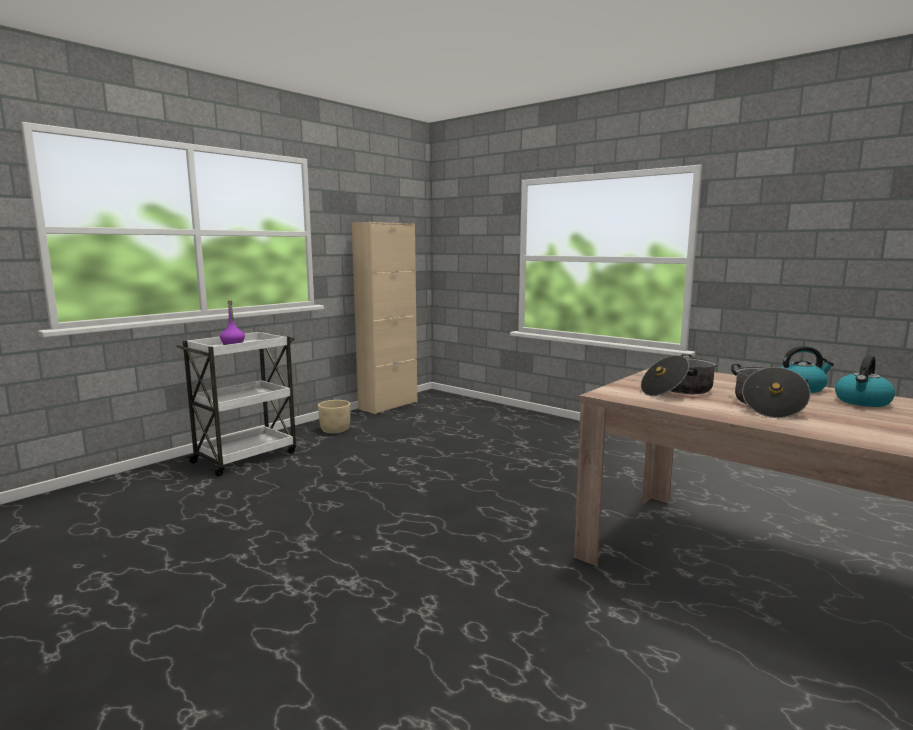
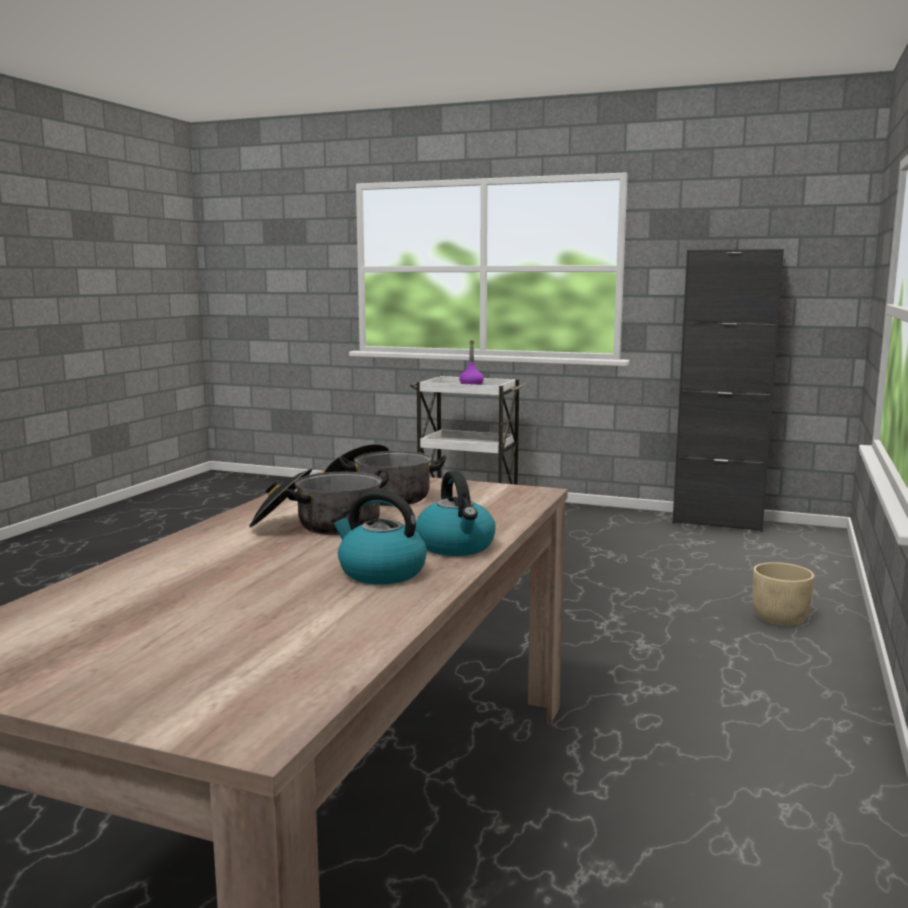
camera: 70 degrees right, 0 degrees up
(335, 430) = (586, 519): beige planter -> beige planter (779, 618)
(388, 405) = (718, 522): beige cabinet -> black cabinet

